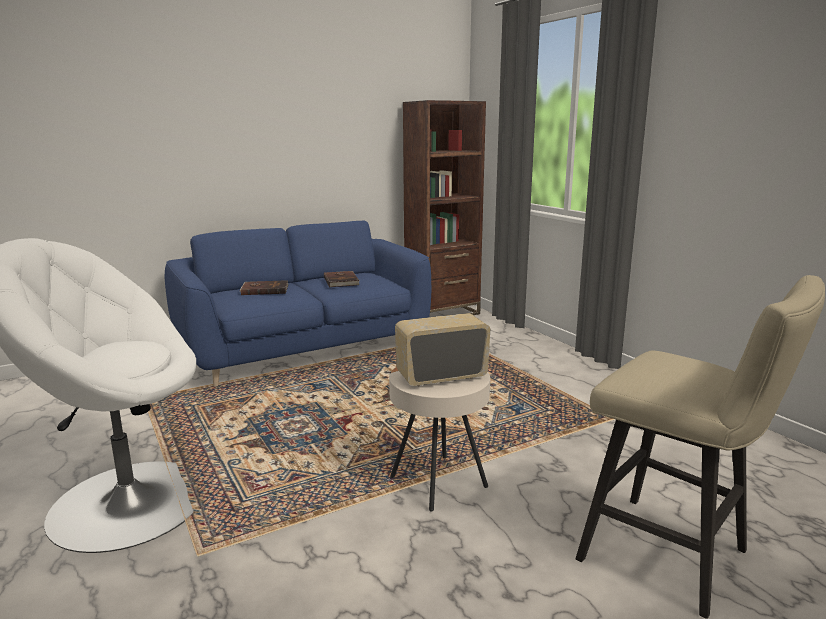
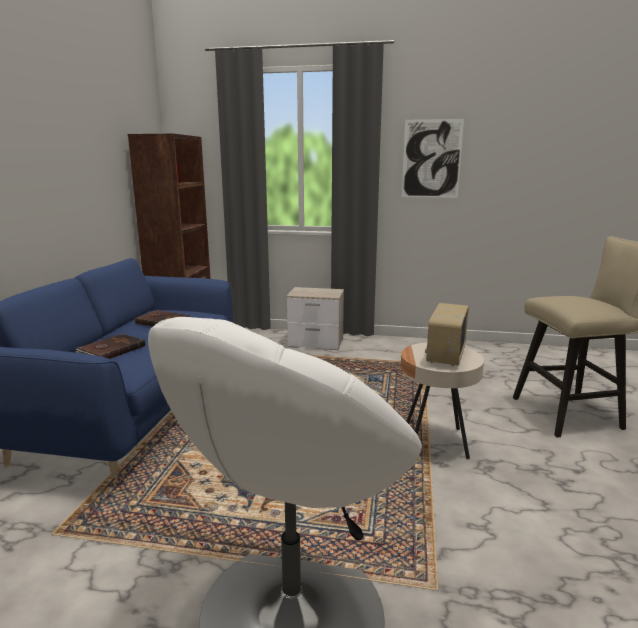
camera: 50 degrees left, 0 degrees up
(543, 356) = (317, 343): none -> nightstand
(720, 125) = (431, 159): none -> picture

